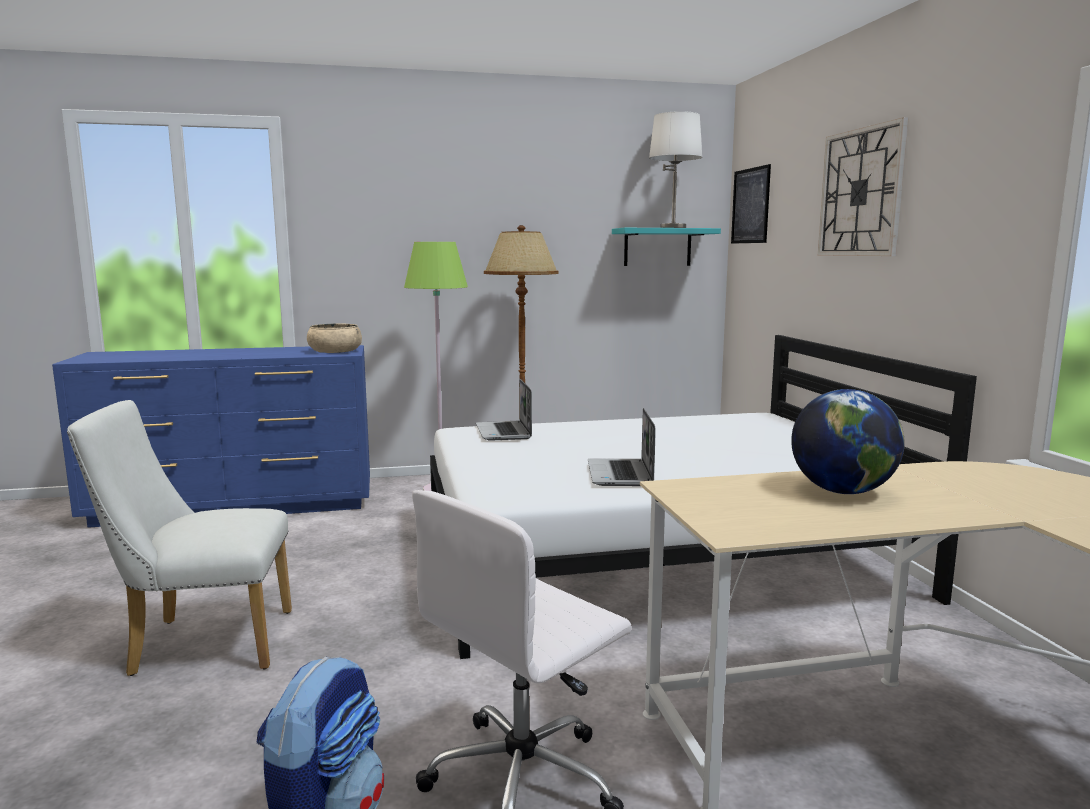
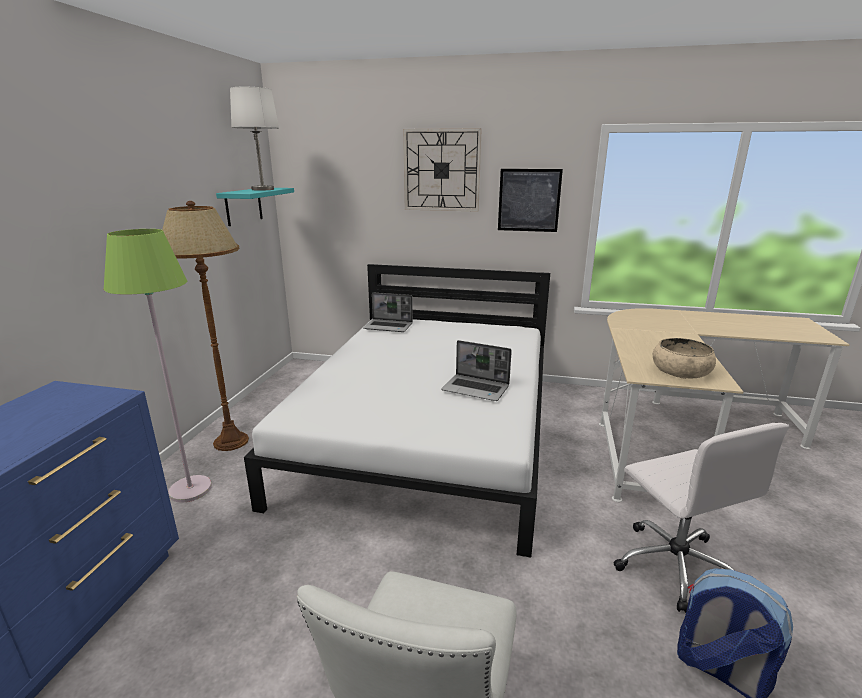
camera: 65 degrees left, 10 degrees up
(335, 351) = (78, 401): beige bowl -> beige bowl (681, 371)
(504, 432) = (322, 401): laptop -> laptop (389, 326)
(750, 206) = (307, 169): picture -> picture (529, 200)
(842, 491) = (654, 347): globe -> none

